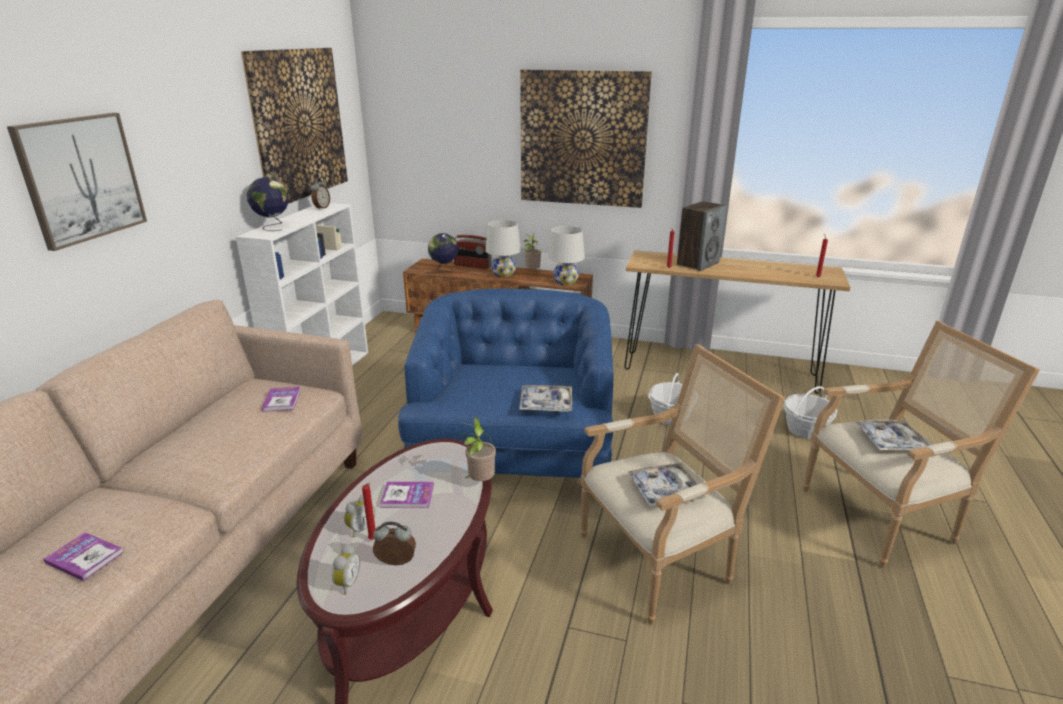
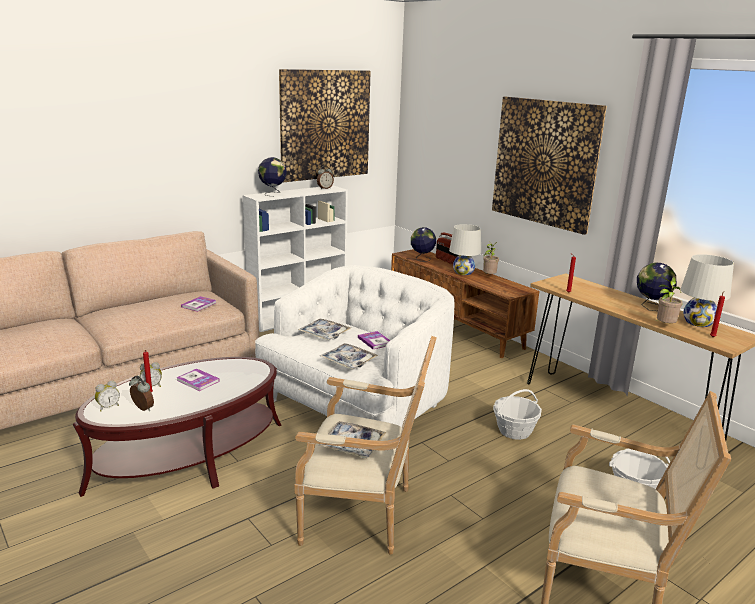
camera: 35 degrees right, 5 degrees down
(81, 179) = (132, 138): picture -> none
(85, 557) = (19, 342): book -> book (375, 341)
(480, 482) = (246, 390): potted plant -> potted plant (664, 326)
(513, 452) = (356, 405): blue armchair -> white armchair
(565, 282) = (505, 290): white table lamp -> white table lamp (698, 322)
(697, 264) = (604, 296): speaker -> none
(743, 264) = (651, 308): none -> globe
(891, 442) = (610, 499): tray -> tray (324, 334)

